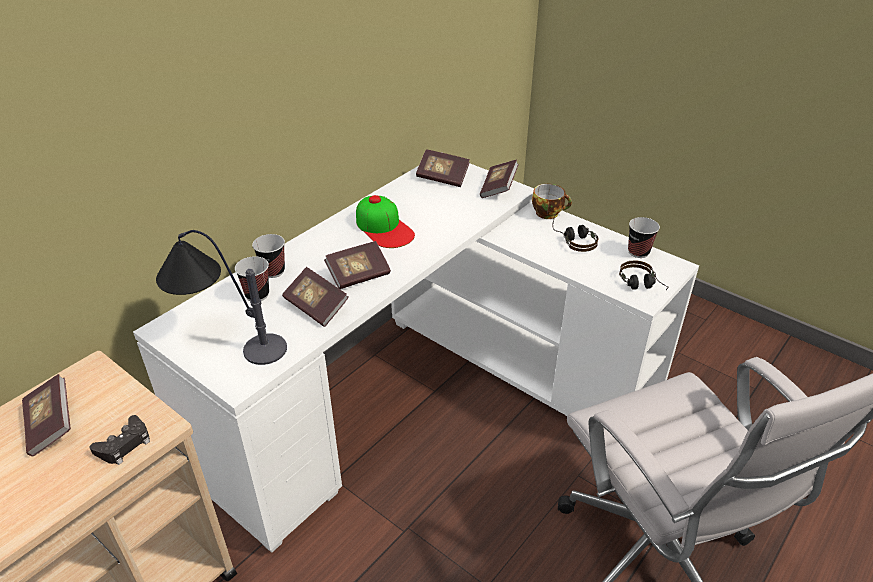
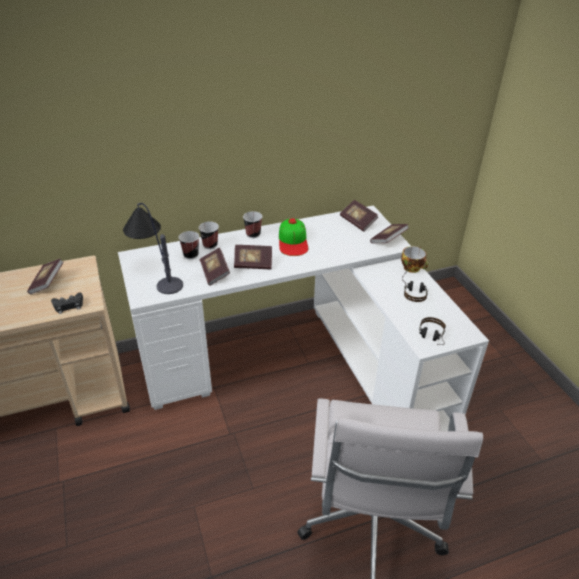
camera: 30 degrees right, 0 degrees up
(638, 252) = (451, 315): cup -> cup (253, 234)

